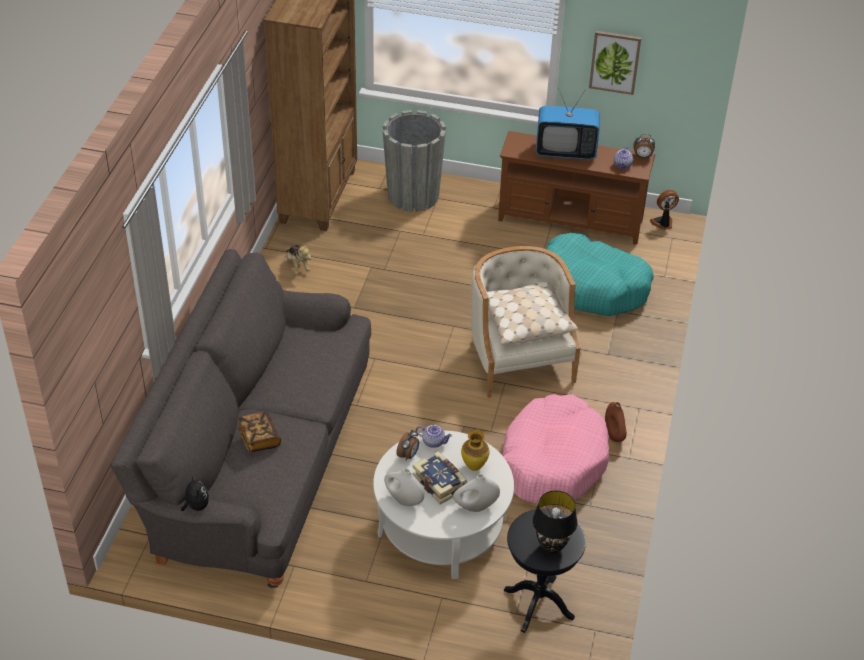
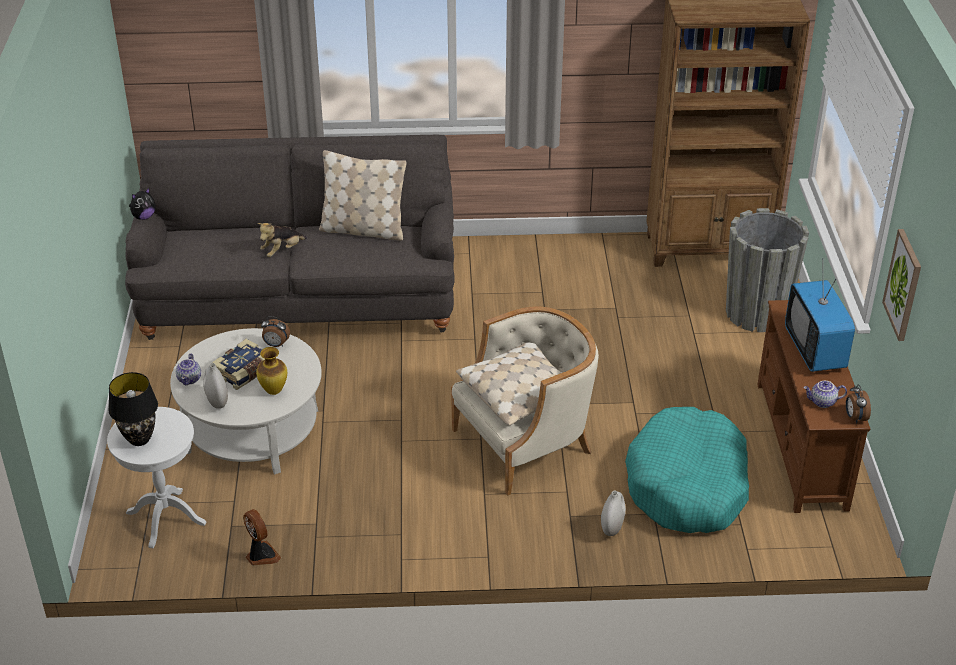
camera: 75 degrees right, 5 degrees down
(259, 439) = (246, 238): book -> none
(284, 356) = (363, 230): none -> beige pillow
(297, 266) = (587, 260): plush toy -> plush toy (282, 251)
(404, 500) = (214, 353): white vase -> white vase (612, 527)
(434, 441) = (300, 358): teapot -> teapot (190, 379)
(538, 604) = (166, 518): black side table -> white side table
(552, 460) = (374, 496): pink dog bed -> none
(614, 435) = (434, 541): brown vase -> none
(663, 223) = (857, 533): fan -> fan (261, 555)

